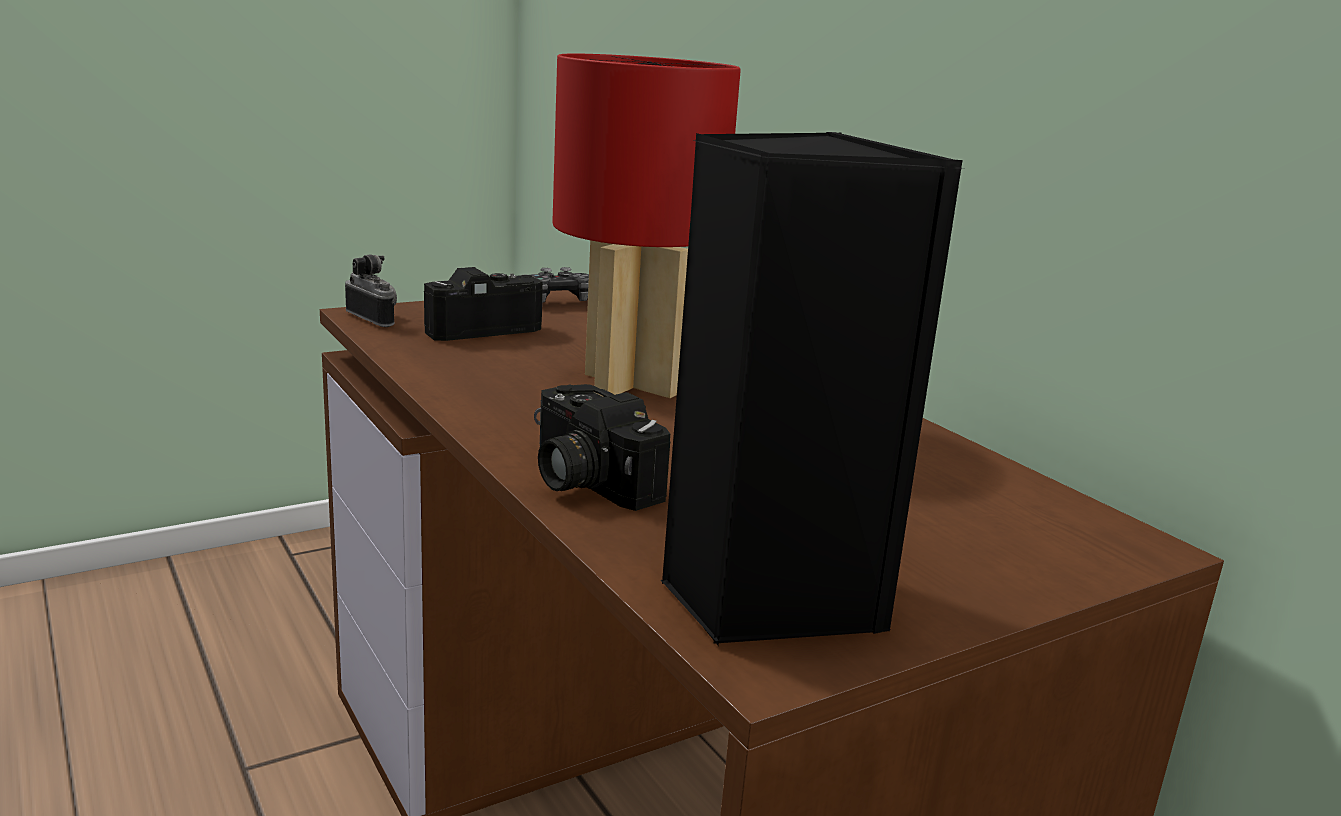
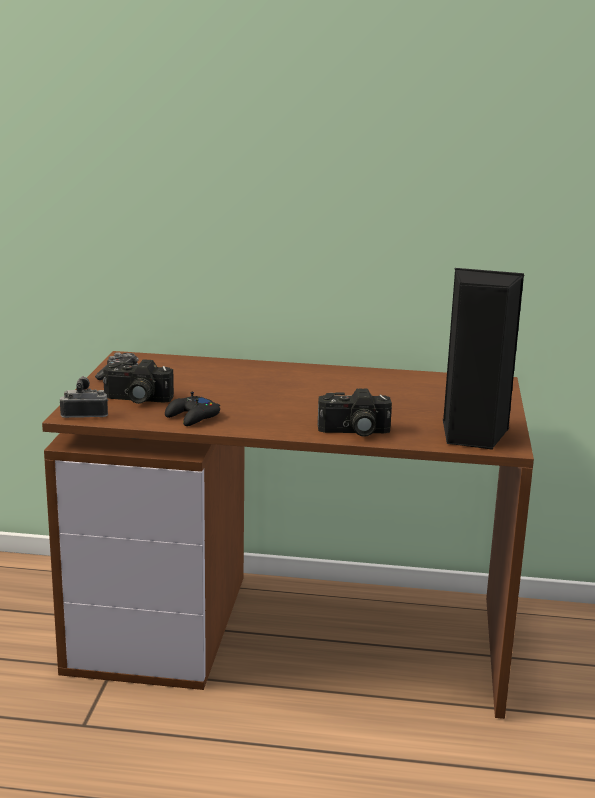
camera: 50 degrees left, 0 degrees up
(462, 366) = (192, 417): none -> black game controller
(479, 327) = (136, 399): camera -> camera turned 90 degrees counterclockwise
(631, 383) = (262, 396): red table lamp -> none

